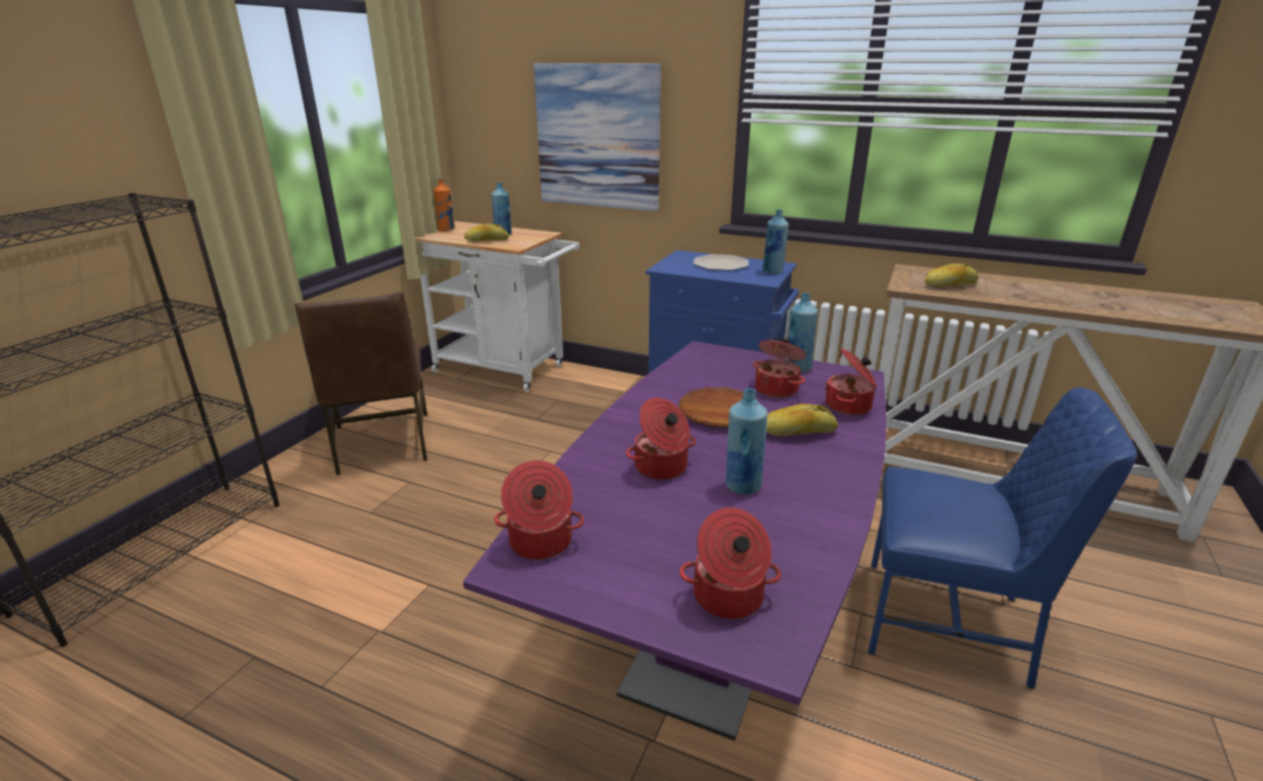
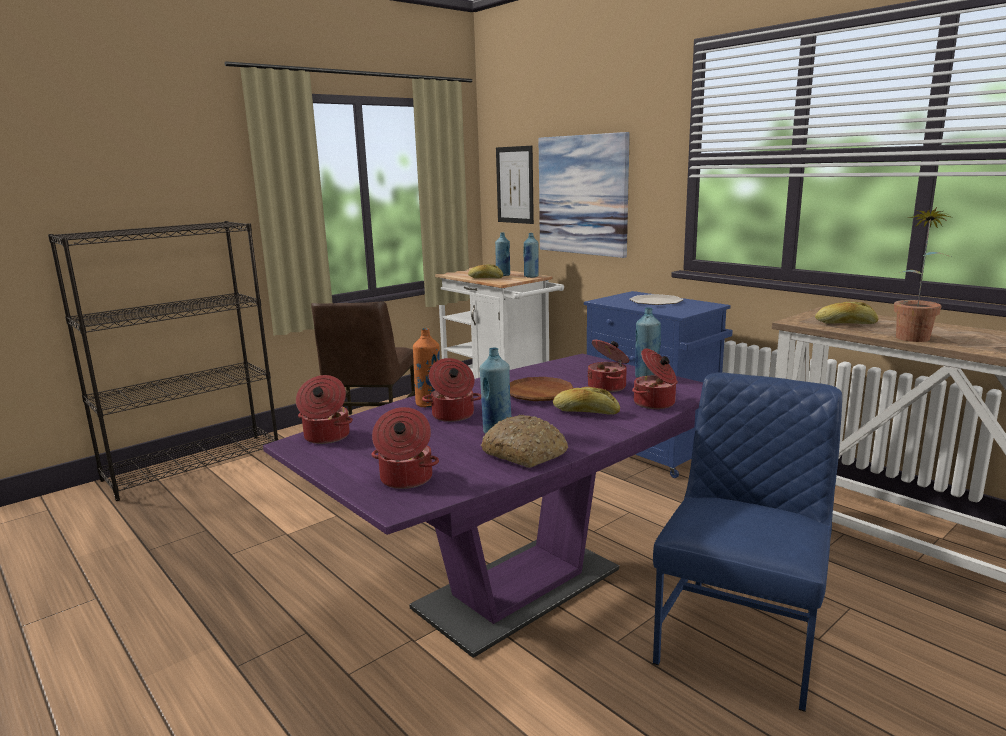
camera: 25 degrees right, 10 degrees down
(446, 229) = (465, 270): orange bottle -> orange bottle (429, 404)
(499, 121) = (515, 185): none -> picture
(772, 271) = (696, 308): blue bottle -> blue bottle (531, 276)
(811, 515) = (525, 453): none -> bread
(947, 623) = (741, 638): blue chair -> blue chair turned 105 degrees counterclockwise
(1024, 297) = (913, 336): none -> potted plant

